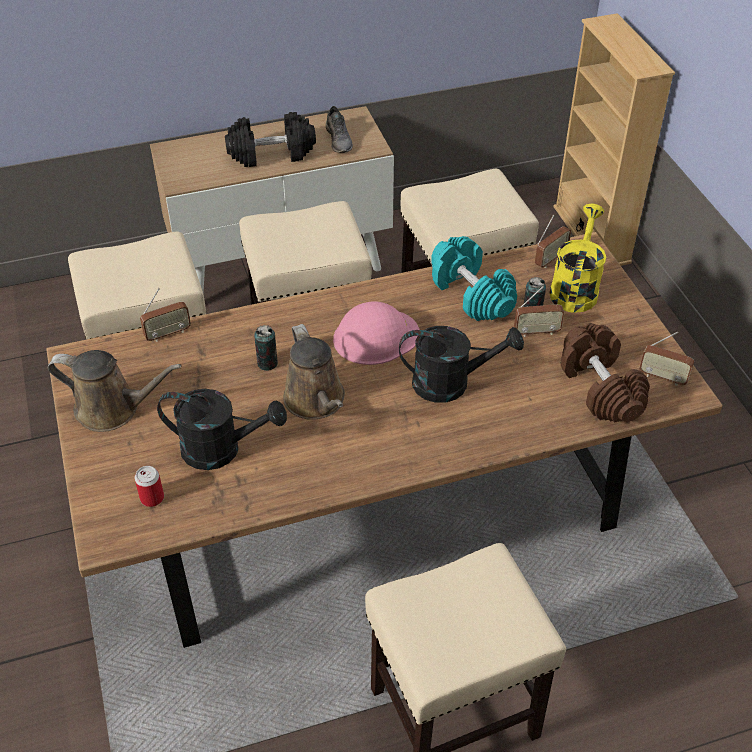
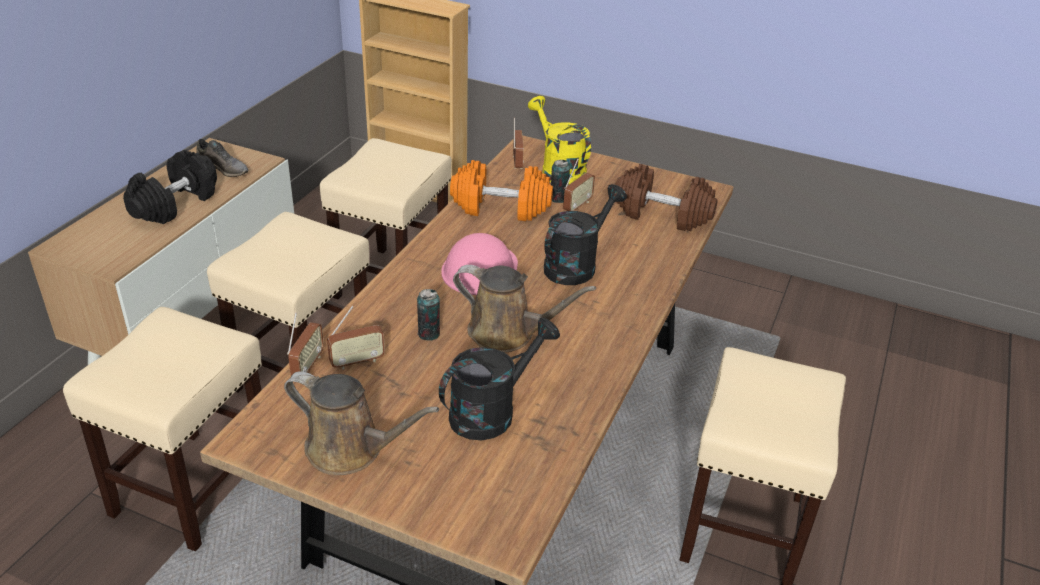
camera: 50 degrees left, 10 degrees down
(113, 409) = (351, 449): brown watering can -> brown watering can turned 60 degrees clockwise
(152, 498) = (494, 483): can -> none
(471, 294) = (500, 208): turquoise dumbbell -> orange dumbbell
(662, 377) = (683, 189): radio -> radio (357, 362)

